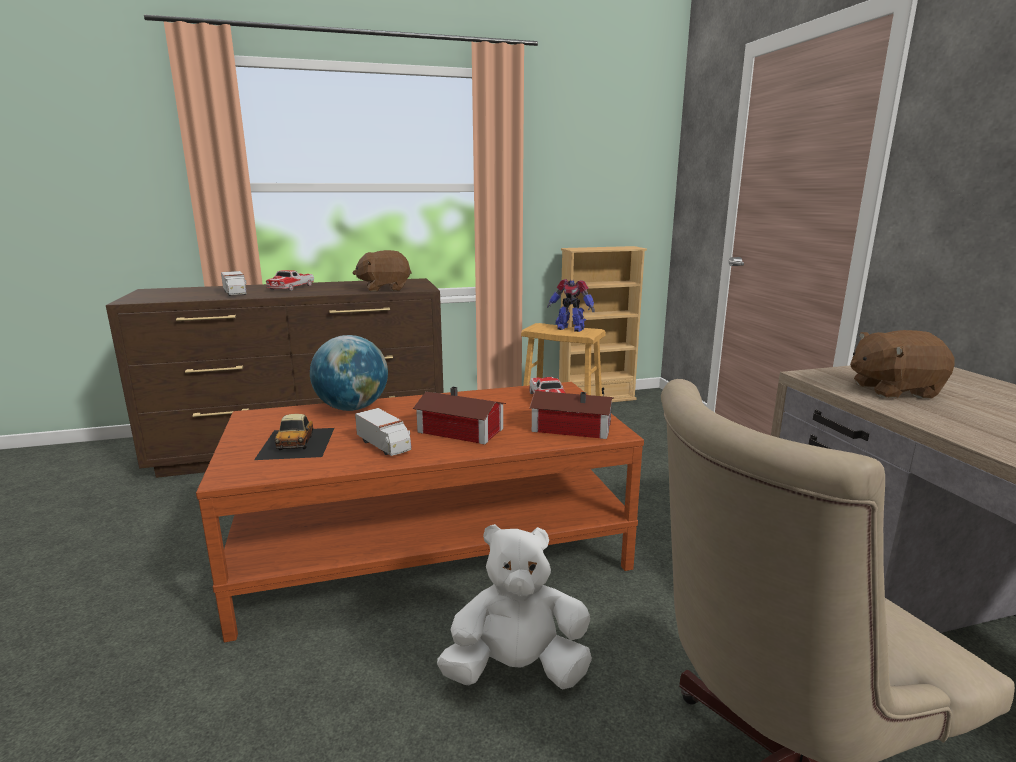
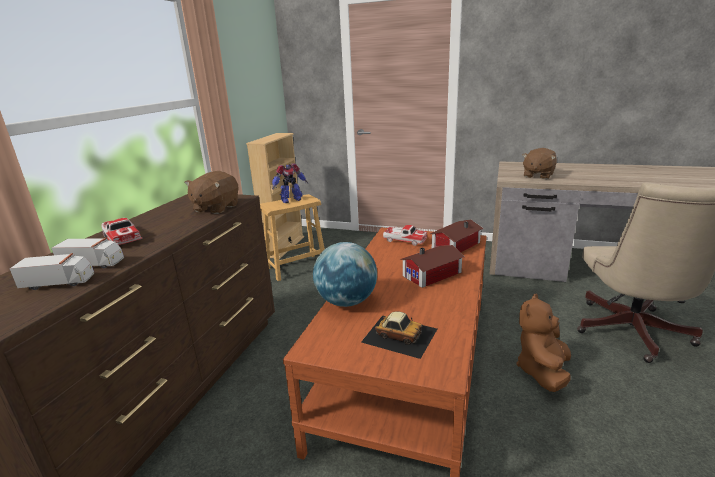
camera: 55 degrees left, 5 degrees up
(384, 445) = (436, 302): toy truck -> toy truck (59, 283)
(517, 670) = (542, 371): white plush toy -> brown plush toy

